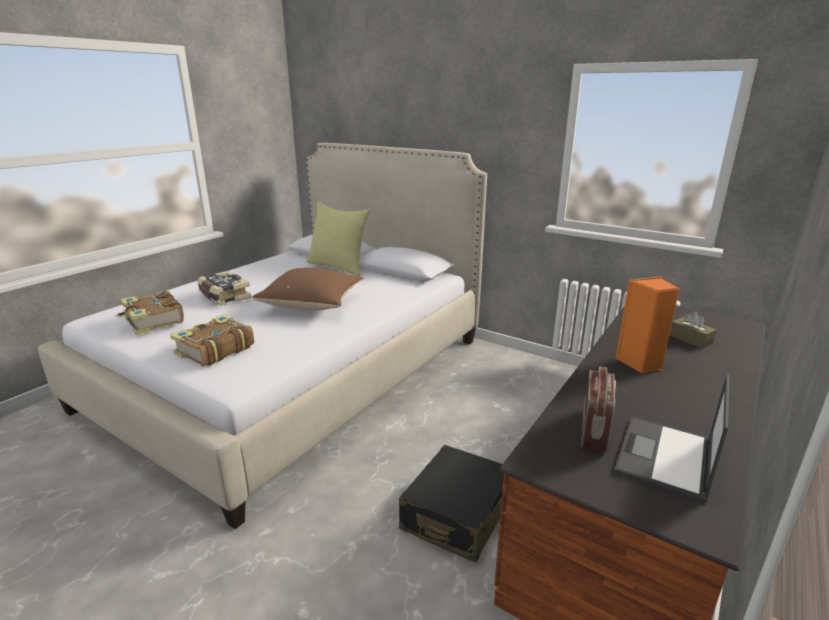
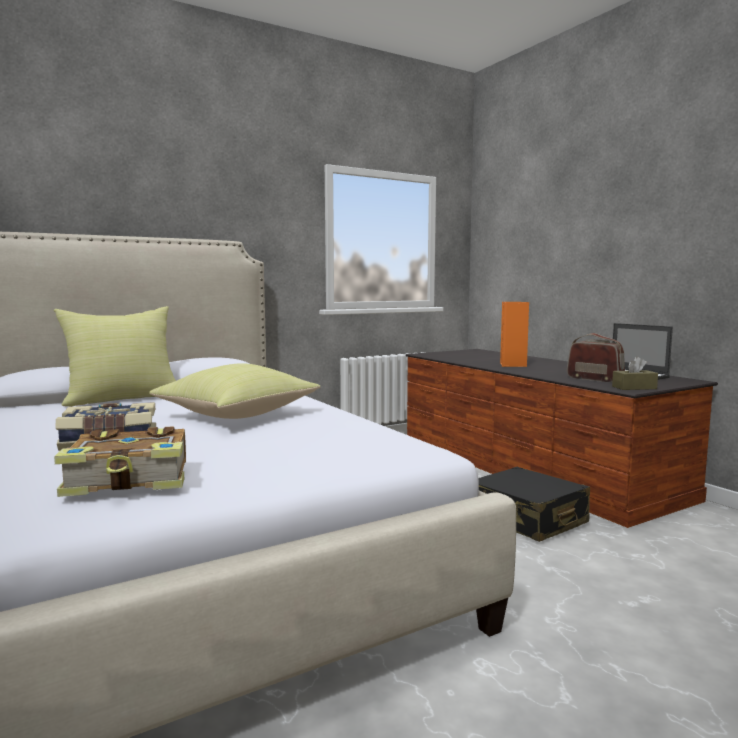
camera: 65 degrees left, 15 degrees down
(214, 350) = (314, 455): book -> none
(313, 304) = (237, 415): brown pillow -> yellow pillow
(690, 339) = (487, 356): brown tissue box -> brown tissue box (634, 387)

